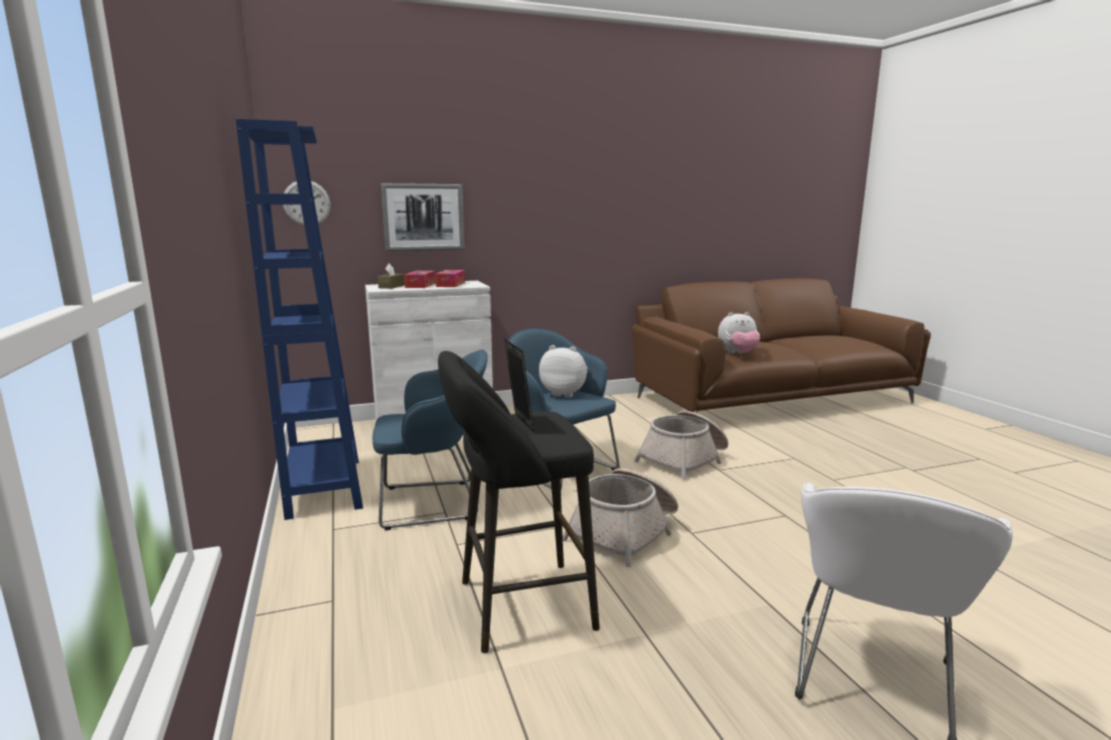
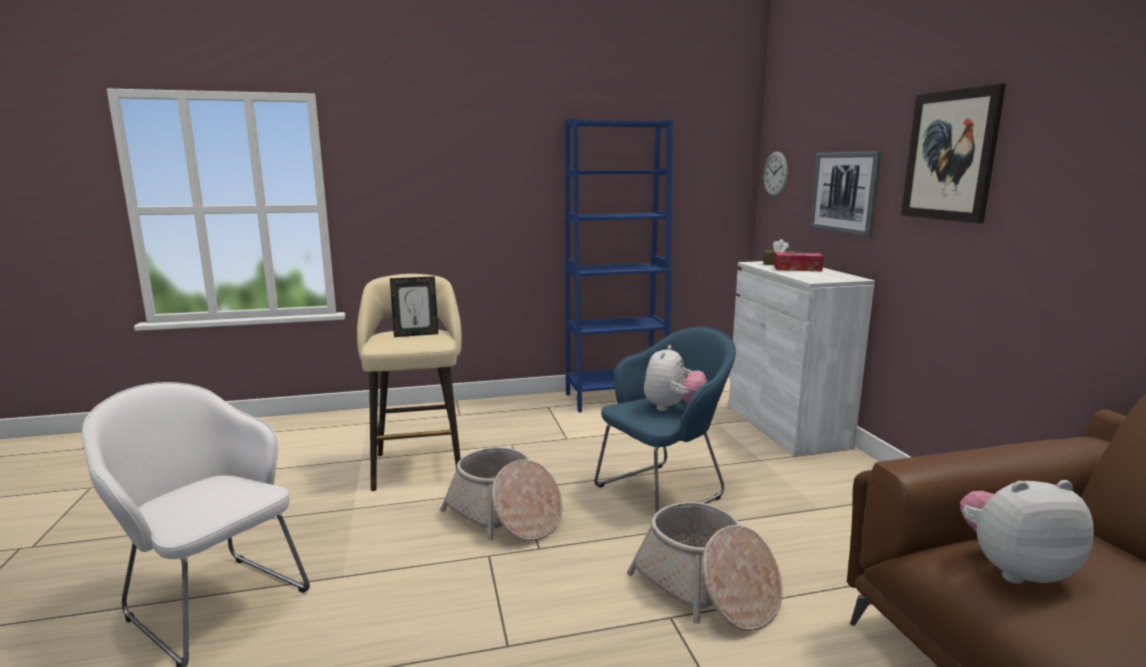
camera: 95 degrees right, 0 degrees up
(434, 503) = (583, 434): blue armchair -> none
(450, 284) = (814, 274): tissue box -> none
(517, 606) = (418, 464): black stool -> beige stool
(524, 189) = (950, 156): none -> picture
(738, 354) = (1013, 569): plush toy -> plush toy turned 90 degrees clockwise

